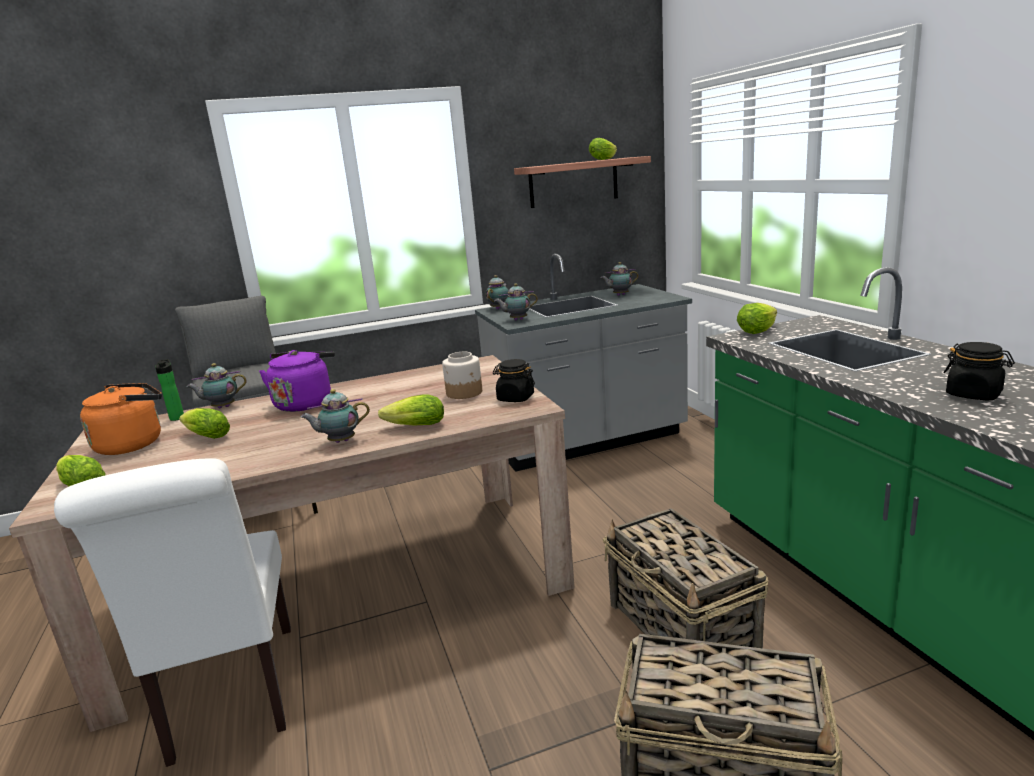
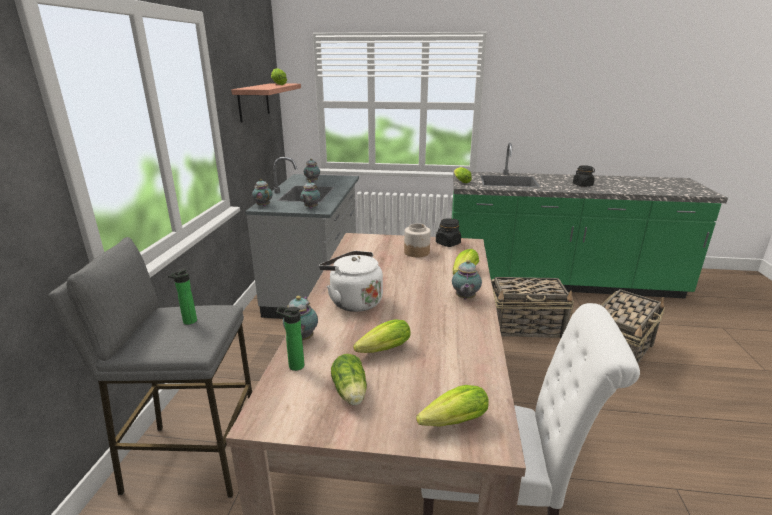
camera: 65 degrees left, 5 degrees up
(134, 444) = (350, 393): orange kettle -> lettuce
(245, 374) = (188, 322): none -> bottle
(305, 403) = (353, 301): purple kettle -> white kettle

